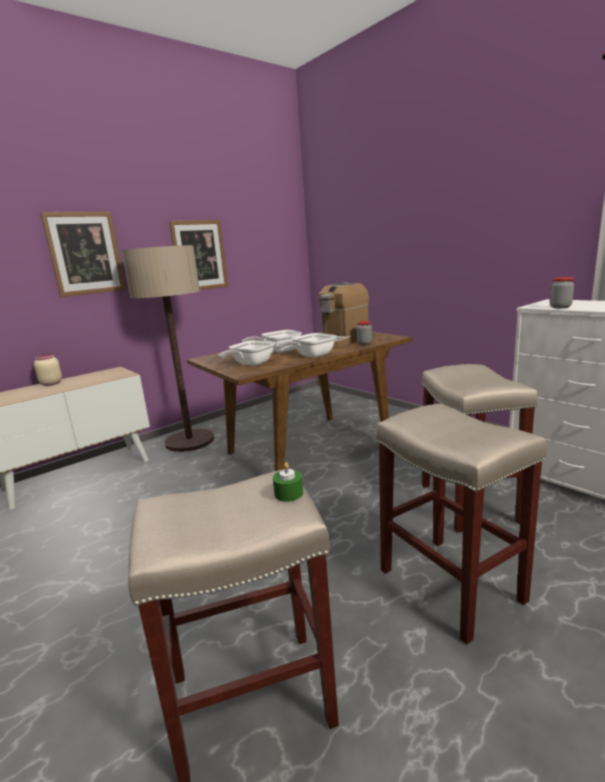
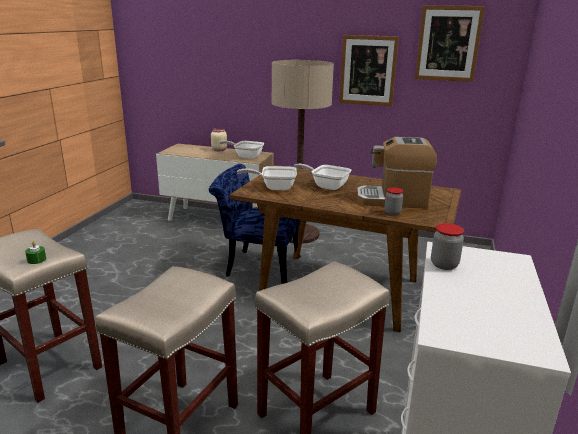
camera: 55 degrees right, 5 degrees up
(85, 253) = (267, 57): picture -> picture (448, 43)
(216, 475) = (256, 266): none -> blue chair
(310, 356) = (319, 201): frying pan -> frying pan (246, 156)

